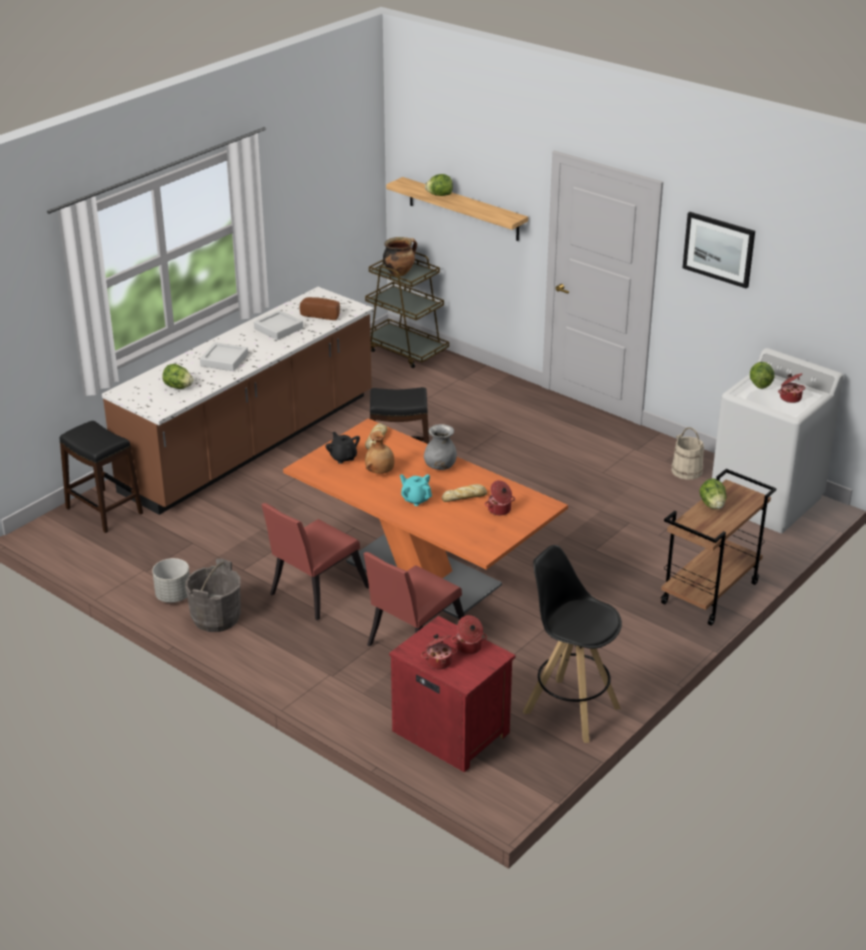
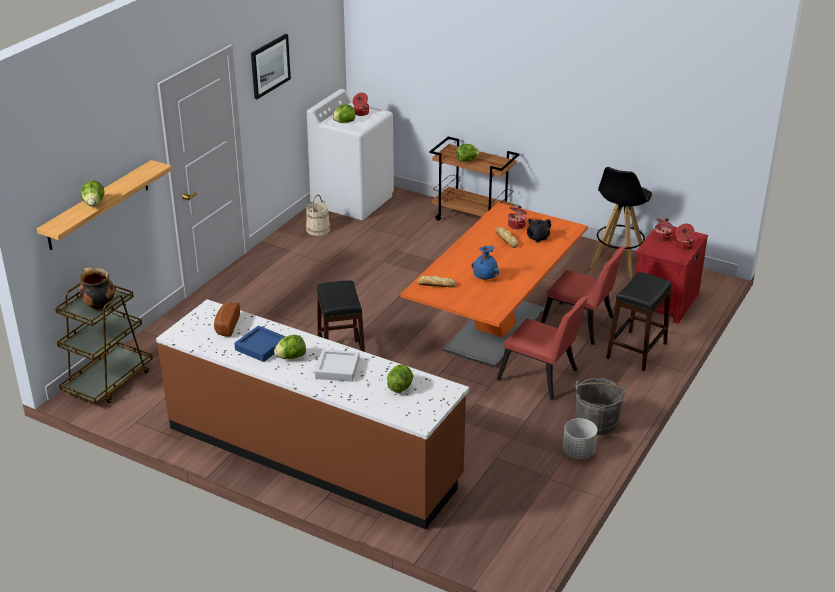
camera: 100 degrees left, 0 degrees up
(104, 510) = (461, 529): black stool -> black stool (636, 350)
(254, 341) = (291, 357): none -> lettuce
(278, 328) = (261, 347): grey tray -> blue tray
(343, 457) = (470, 297): black teapot -> black teapot (537, 238)
(380, 472) = (485, 278): brown vase -> blue vase
(416, 499) = (518, 258): turquoise teapot -> none
(440, 466) = (467, 253): grey vase -> none

